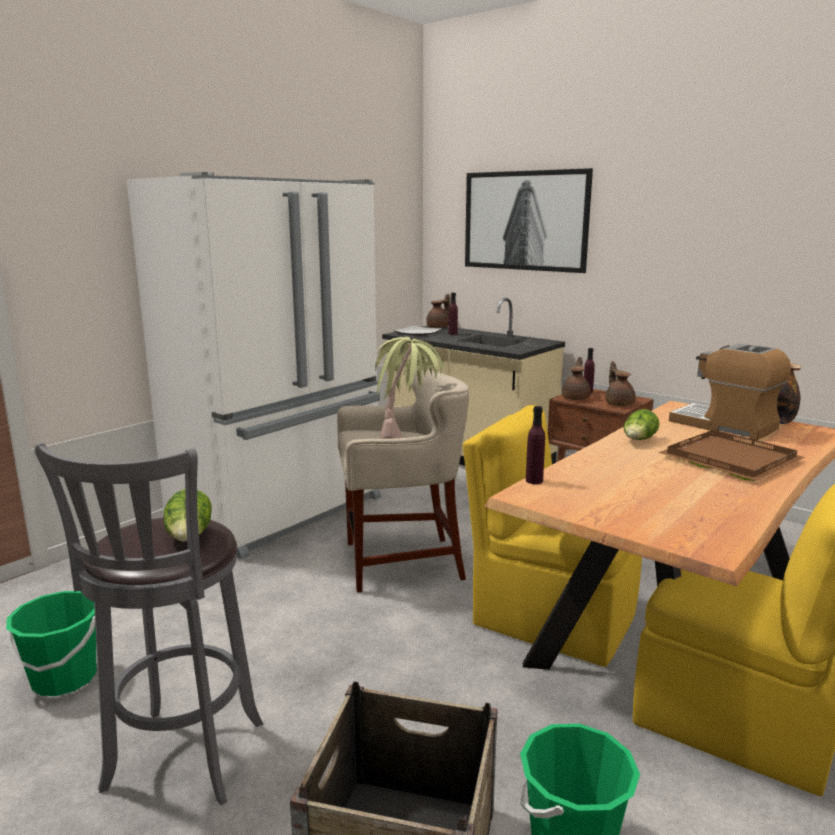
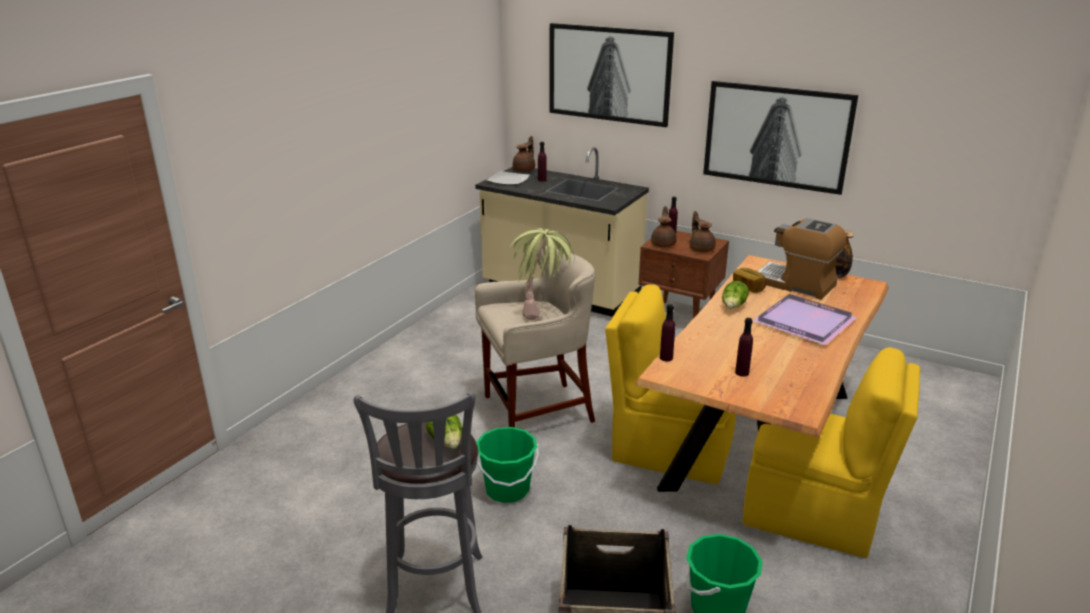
camera: 10 degrees left, 10 degrees up
(64, 678) = (308, 542): green bucket -> green bucket (507, 489)
(281, 511) = (412, 368): white fridge -> none
(633, 502) = (742, 373): none -> purple bottle
(663, 426) = (748, 287): none -> bread
(708, 274) = (777, 136): none -> picture
(729, 458) = (803, 321): brown tray -> purple tray

